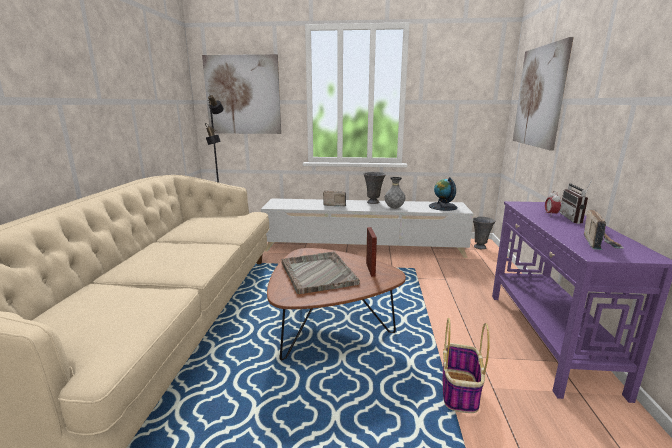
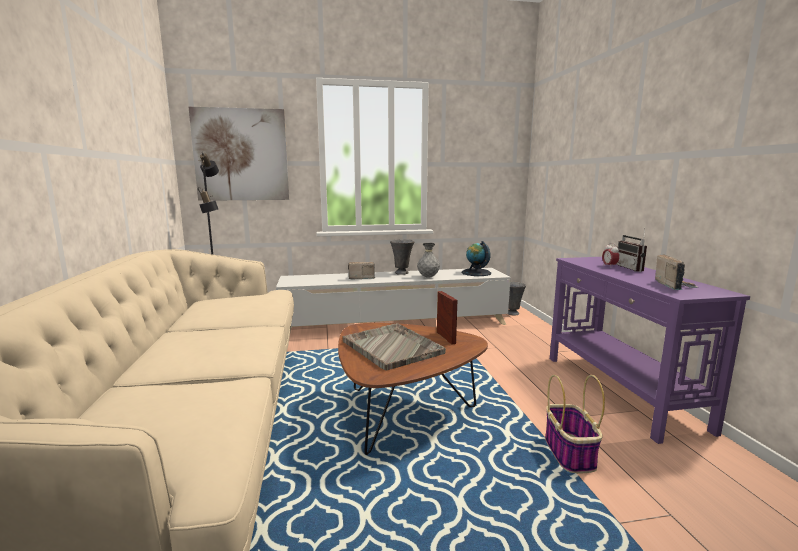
camera: 15 degrees left, 5 degrees down
(540, 97) = (566, 157): picture -> none

